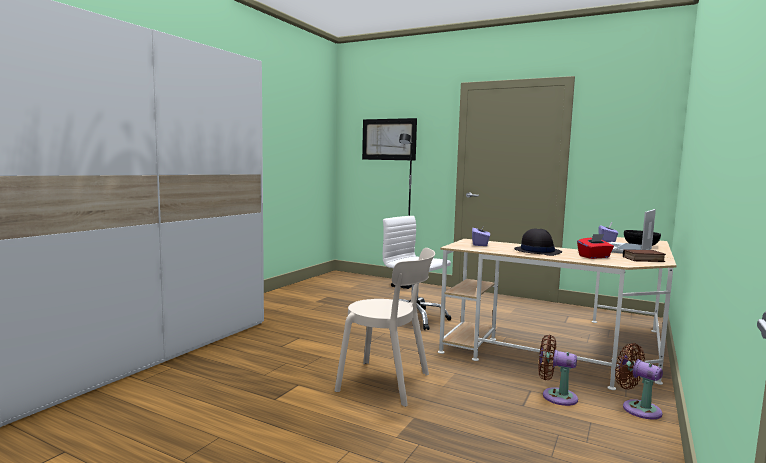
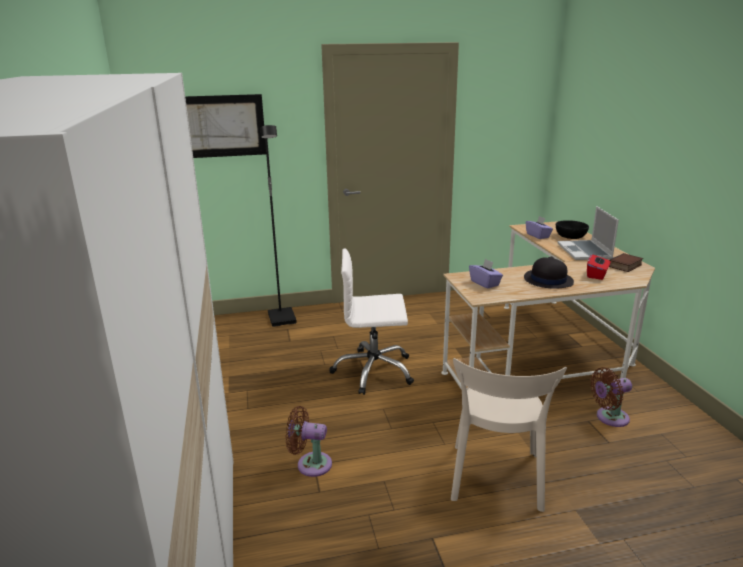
camera: 40 degrees left, 15 degrees up
(388, 383) = (496, 480): beige chair -> beige chair turned 120 degrees clockwise
(637, 408) = (659, 401): brown fan -> brown fan (310, 464)

